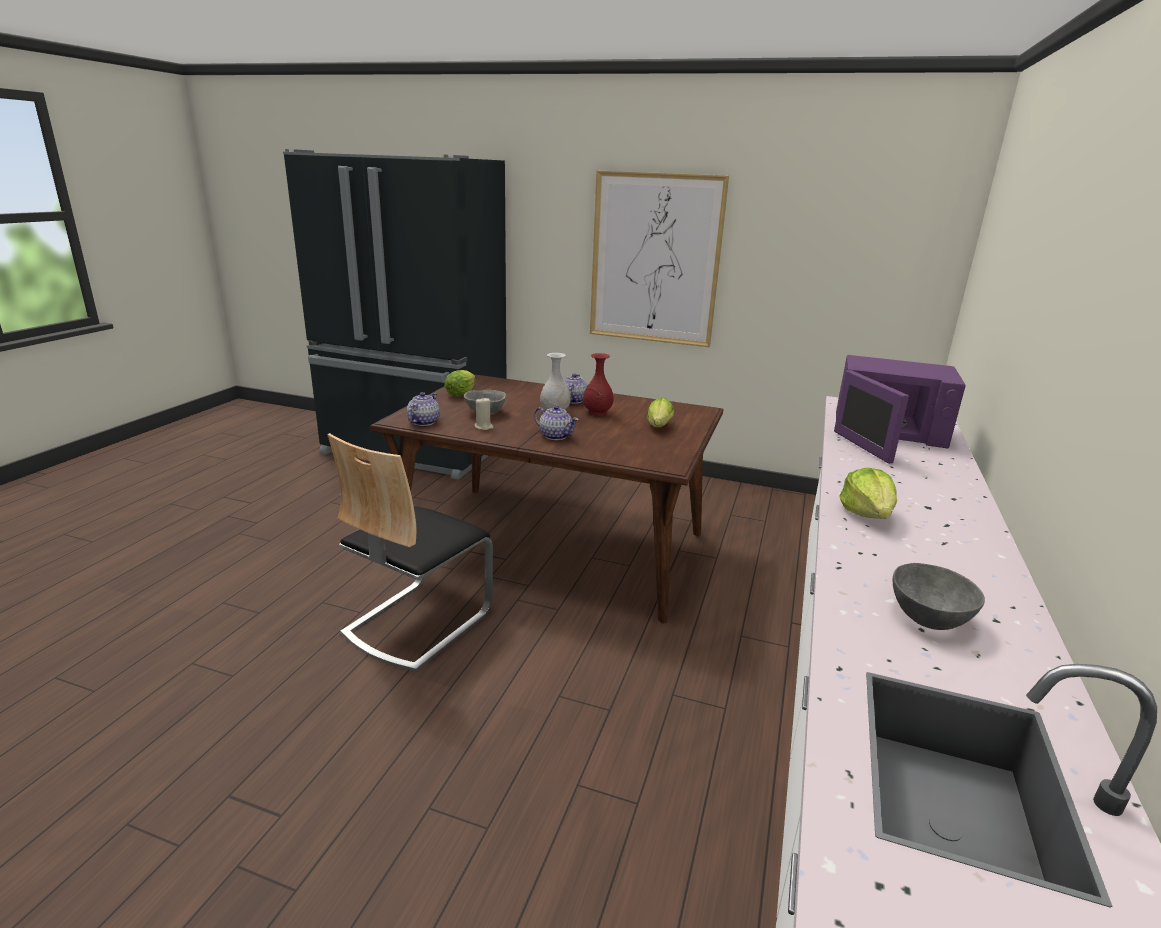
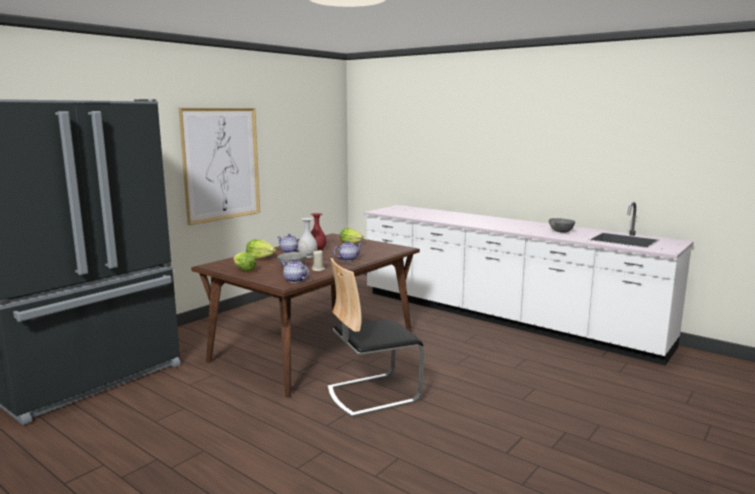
camera: 70 degrees left, 10 degrees down
(417, 622) = (372, 394): chair -> chair turned 105 degrees clockwise
(867, 514) = (492, 226): lettuce -> lettuce (260, 258)
(885, 431) = (415, 213): purple microwave -> none

